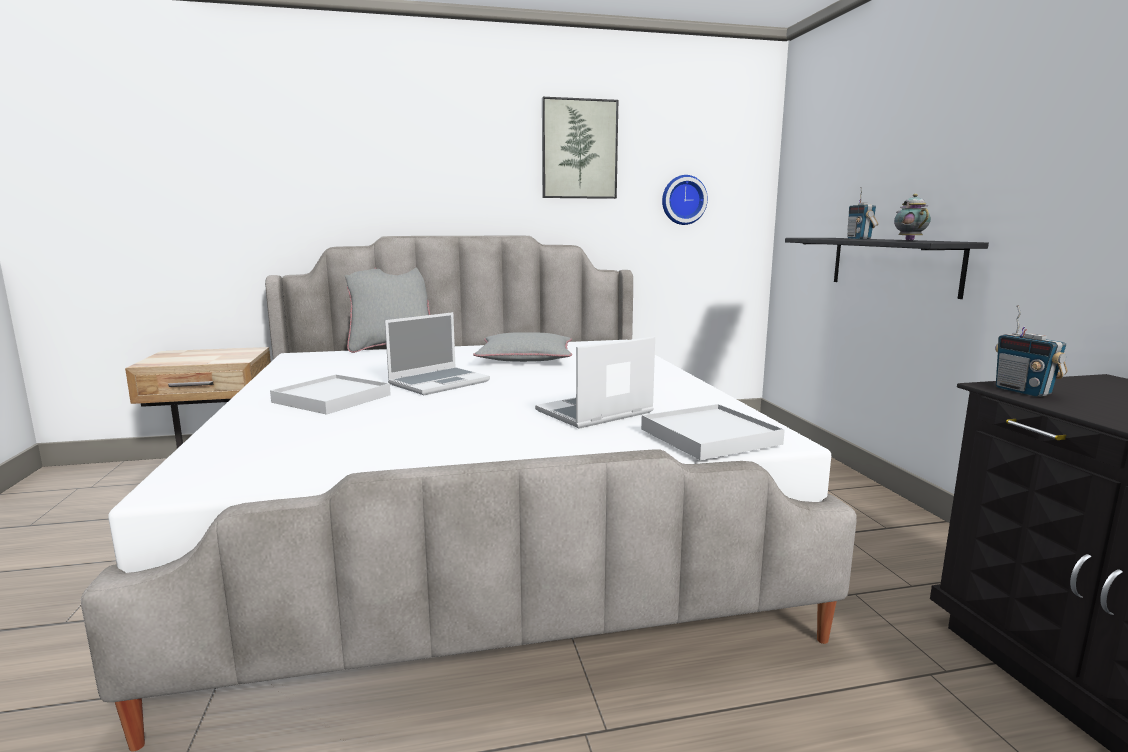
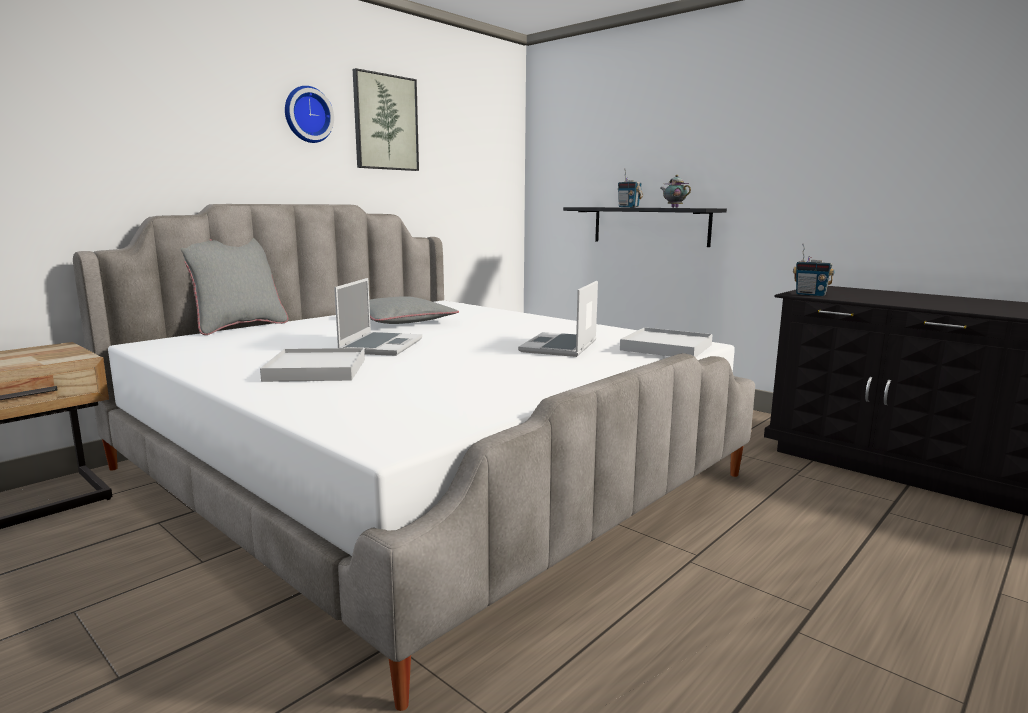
camera: 35 degrees left, 0 degrees up
(683, 200) = (465, 174): wall clock -> wall clock (307, 115)

